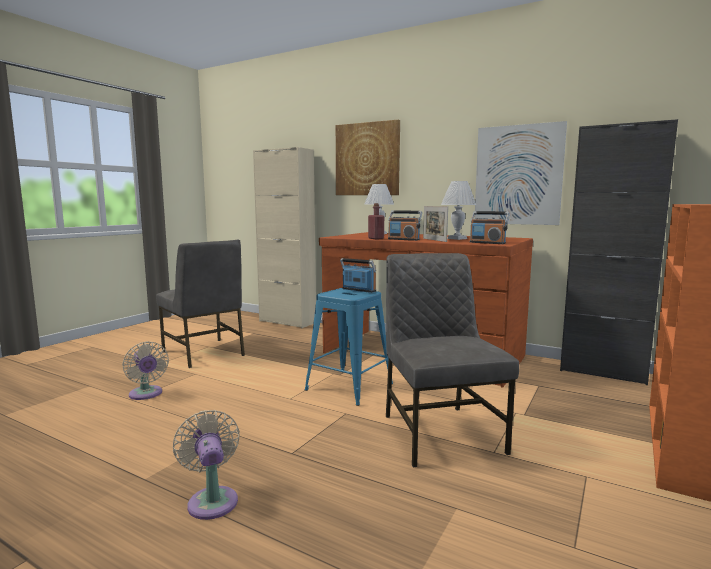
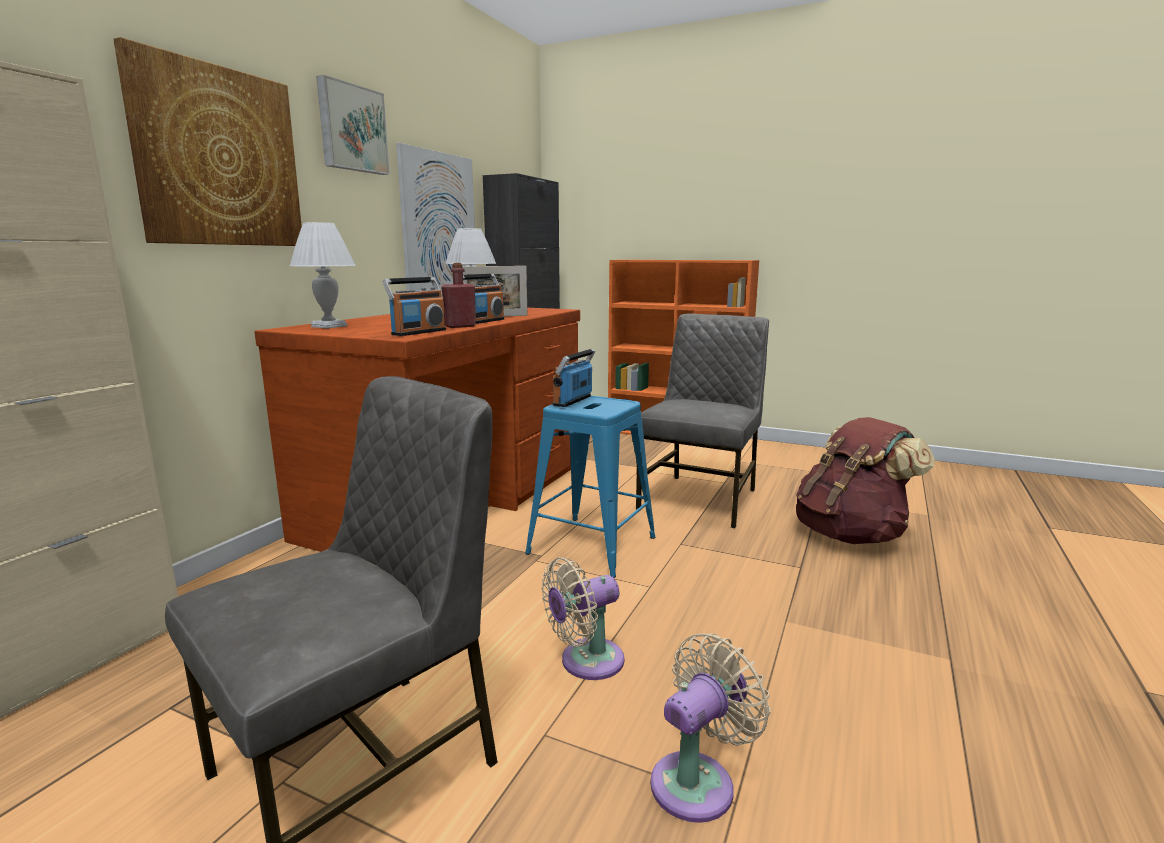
camera: 95 degrees left, 5 degrees up
(212, 500) = (927, 599): beige fan -> beige fan (586, 662)
(346, 498) = (850, 535): none -> brown backpack
(440, 432) = (701, 499): grey chair -> grey chair turned 135 degrees clockwise
(442, 129) = (351, 129): none -> picture
(487, 243) = (543, 310): radio -> radio (418, 332)

